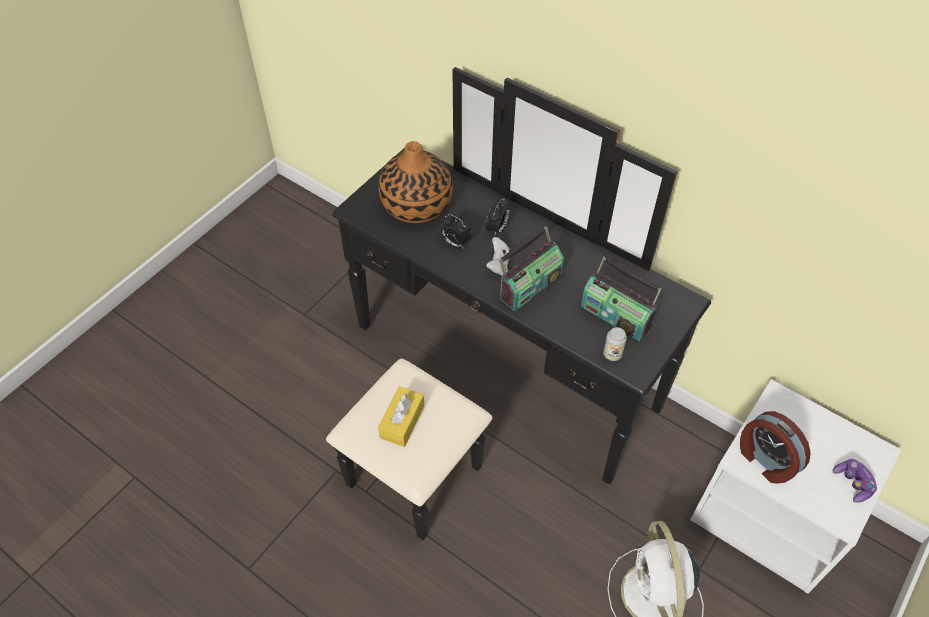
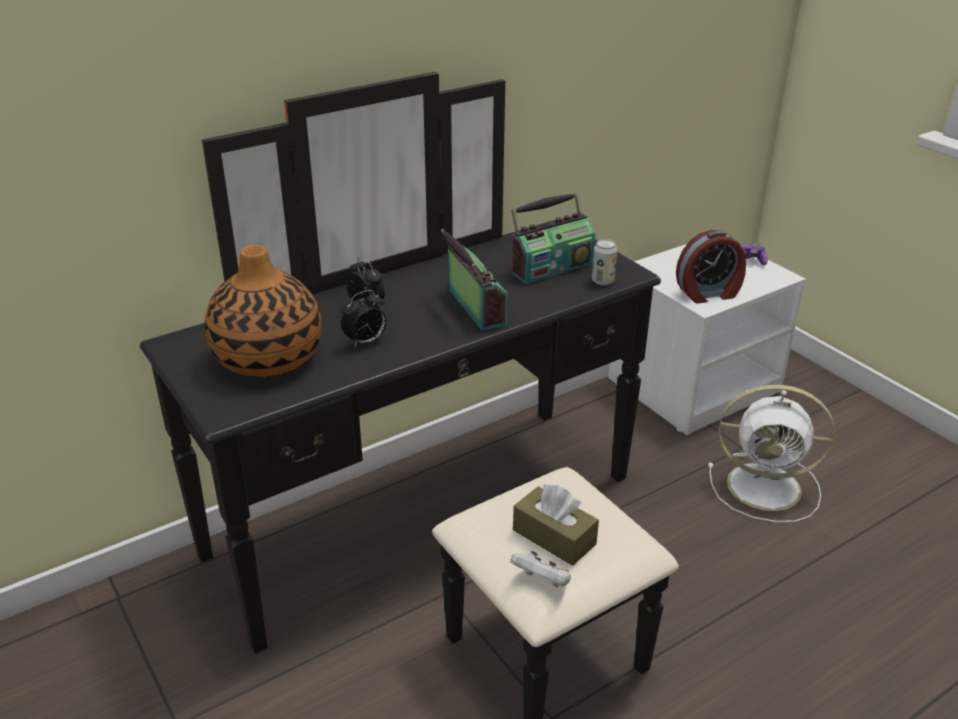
camera: 70 degrees left, 20 degrees down
(402, 421) = (554, 537): yellow tissue box -> brown tissue box
(499, 264) = (426, 319): white game controller -> white game controller (542, 581)

